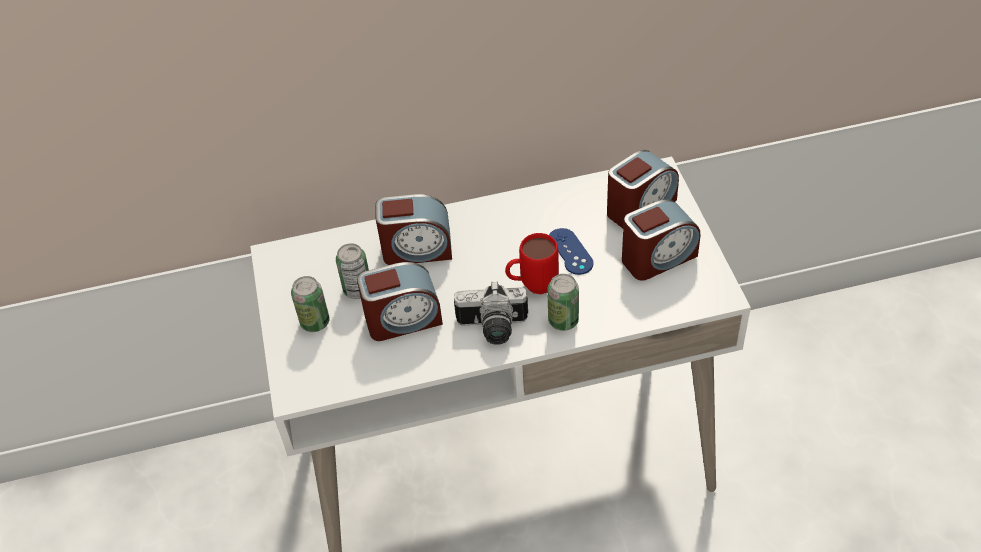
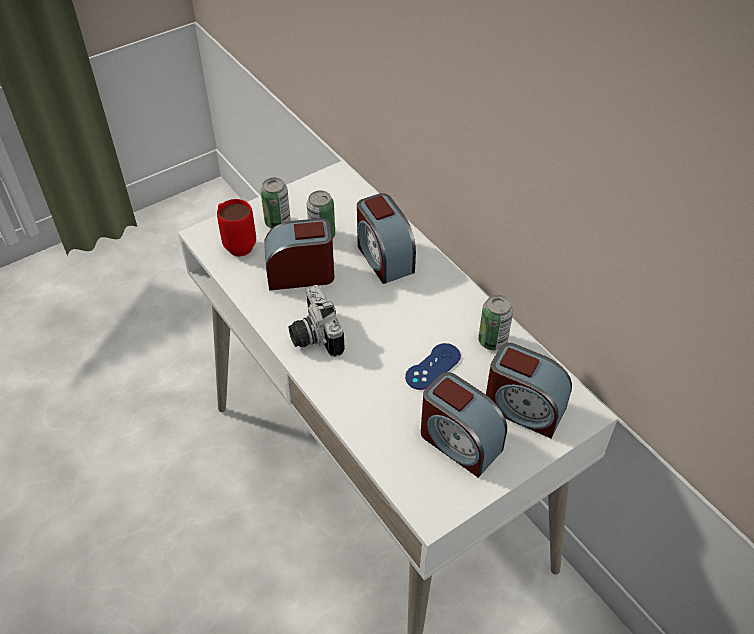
camera: 65 degrees right, 0 degrees up
(403, 320) = (300, 274): alarm clock -> alarm clock turned 120 degrees clockwise
(532, 286) = (375, 350): red mug -> red mug (236, 244)
(563, 320) = (343, 385): can -> can (492, 341)

